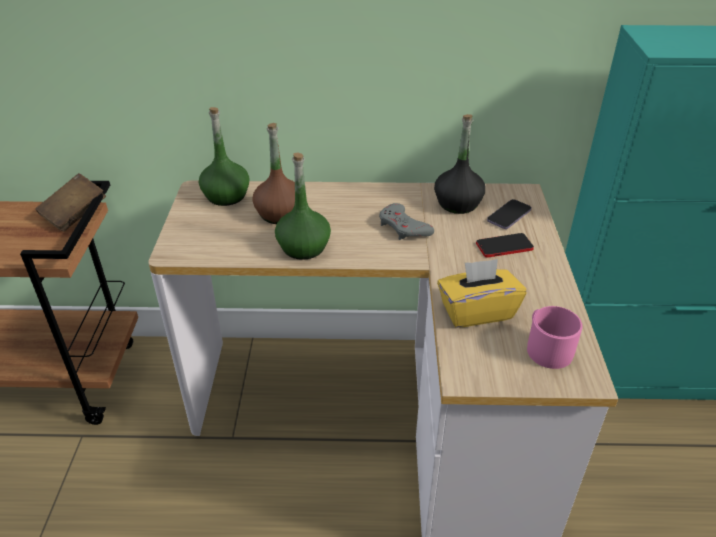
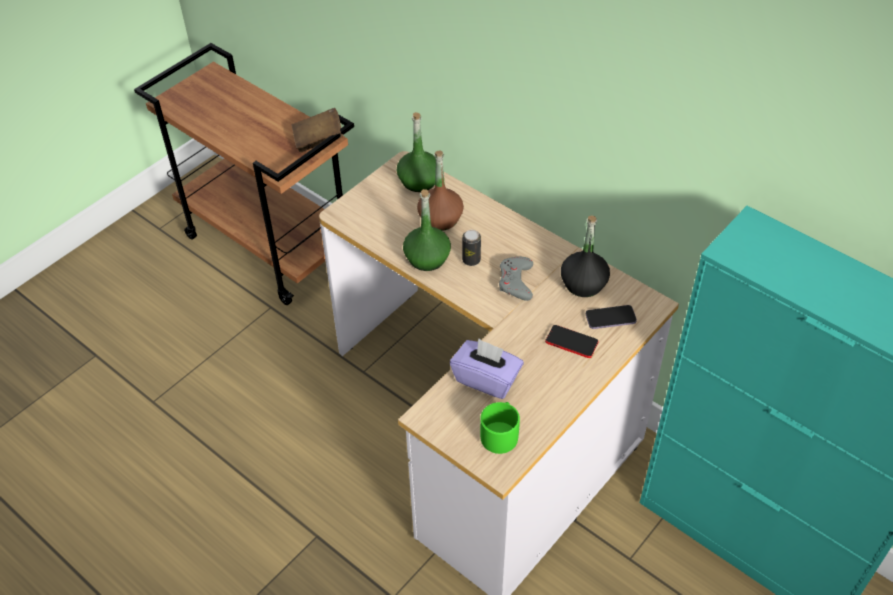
camera: 40 degrees right, 10 degrees up
(345, 230) = (471, 260): none -> can
(476, 311) = (486, 379): yellow tissue box -> purple tissue box
(546, 347) = (500, 433): pink mug -> green mug

